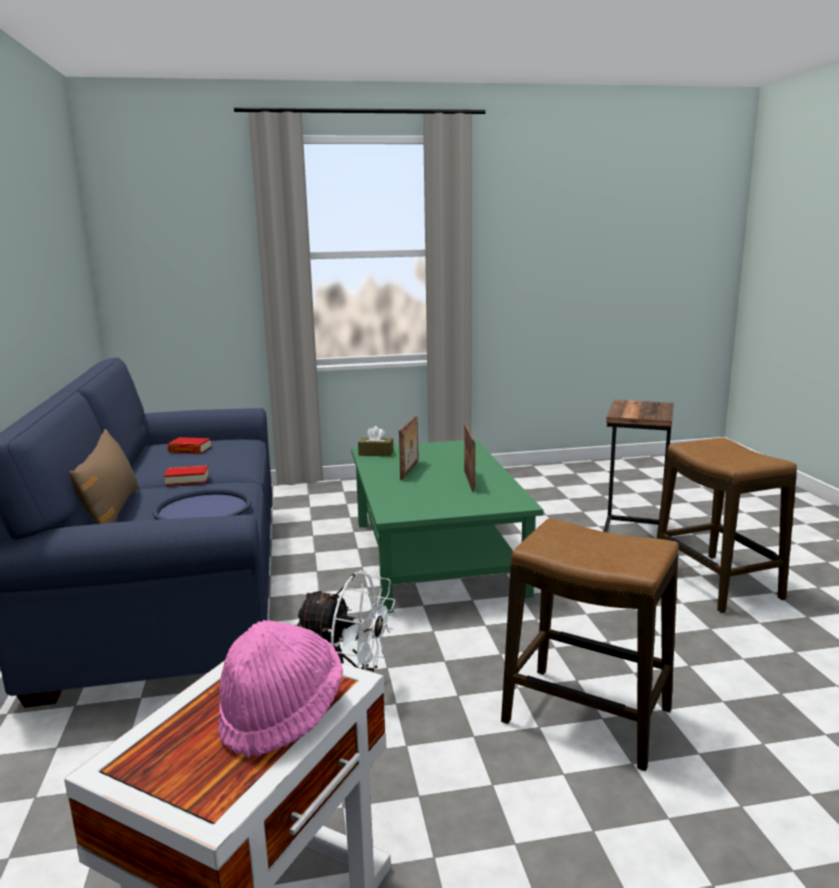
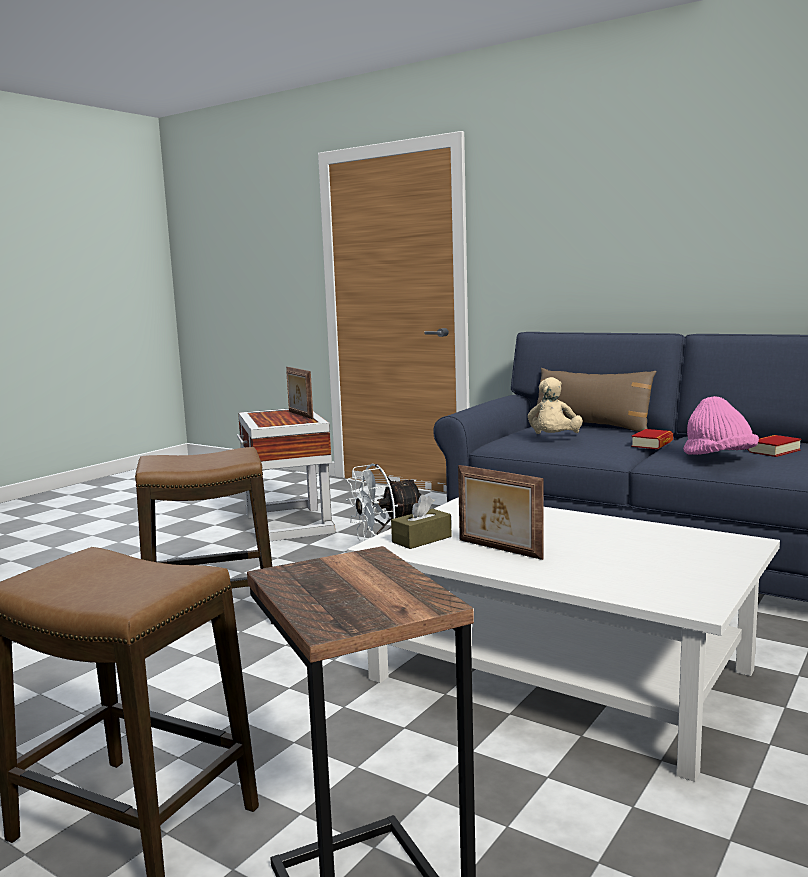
camera: 135 degrees right, 5 degrees down
(203, 509) = (554, 439): blue tray -> beige plush toy
(282, 714) = (270, 419): pink hat -> pink hat (718, 458)
(376, 453) = (719, 542): brown tissue box -> brown tissue box (421, 539)
(410, 470) = (599, 538): picture frame -> picture frame (299, 415)
(434, 556) = (561, 674): green coffee table -> white coffee table

